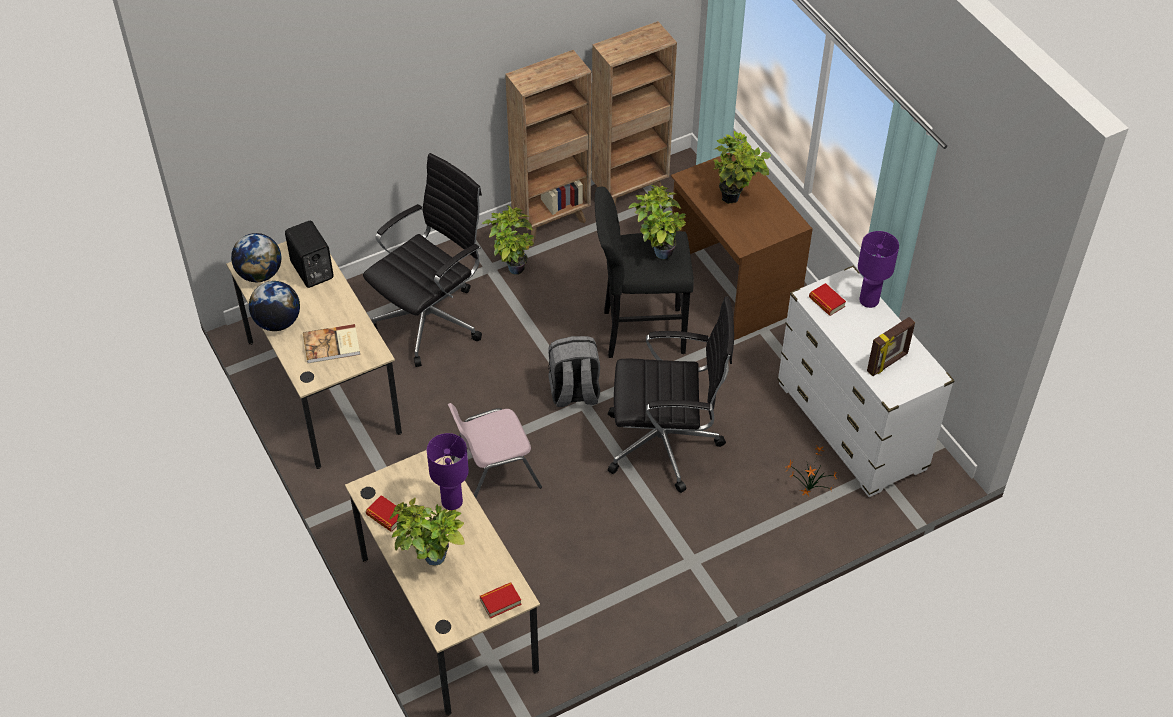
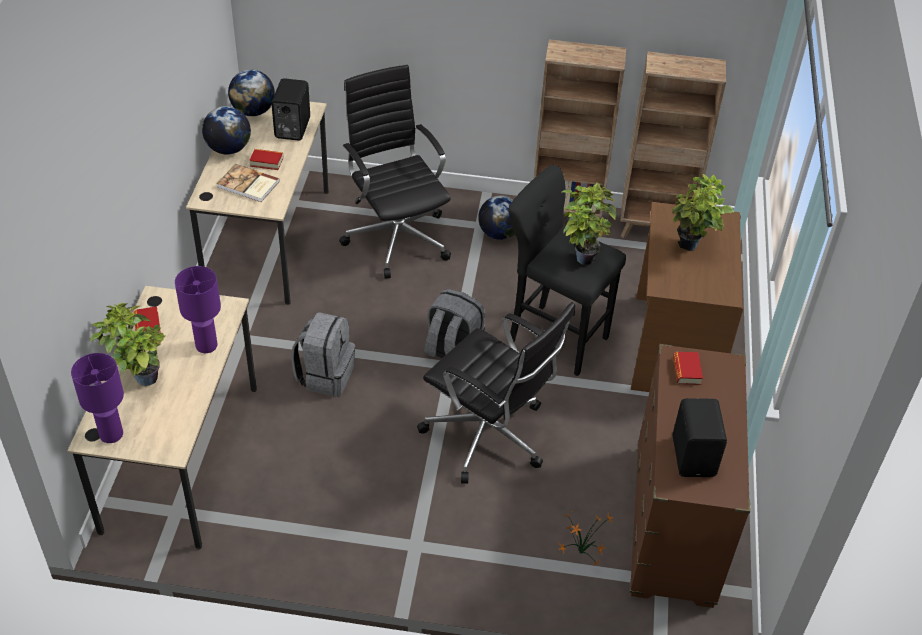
camera: 35 degrees right, 5 degrees down
(431, 319) = (397, 237): black office chair -> black office chair turned 105 degrees counterclockwise
(493, 474) = (325, 375): pink chair -> grey backpack
(500, 602) = (156, 445): book -> book (266, 162)
(512, 267) = (498, 234): potted plant -> globe
(851, 427) = (673, 525): white dresser -> brown dresser
(869, 301) = (730, 393): purple table lamp -> purple table lamp (111, 435)
(887, 363) = (694, 456): picture frame -> black speaker

